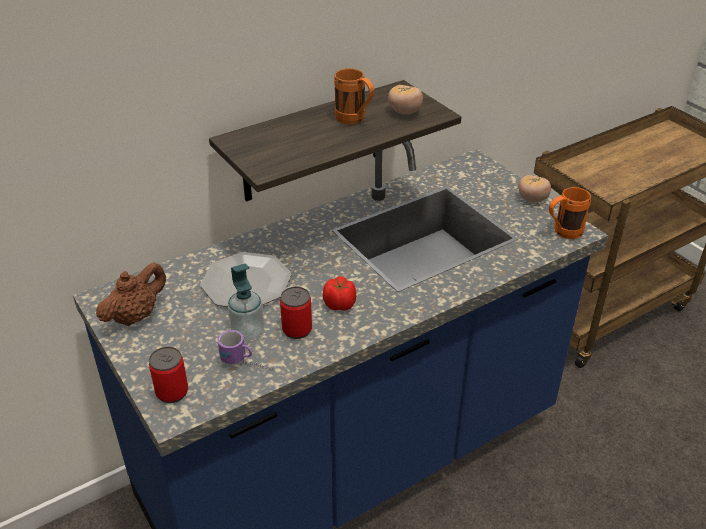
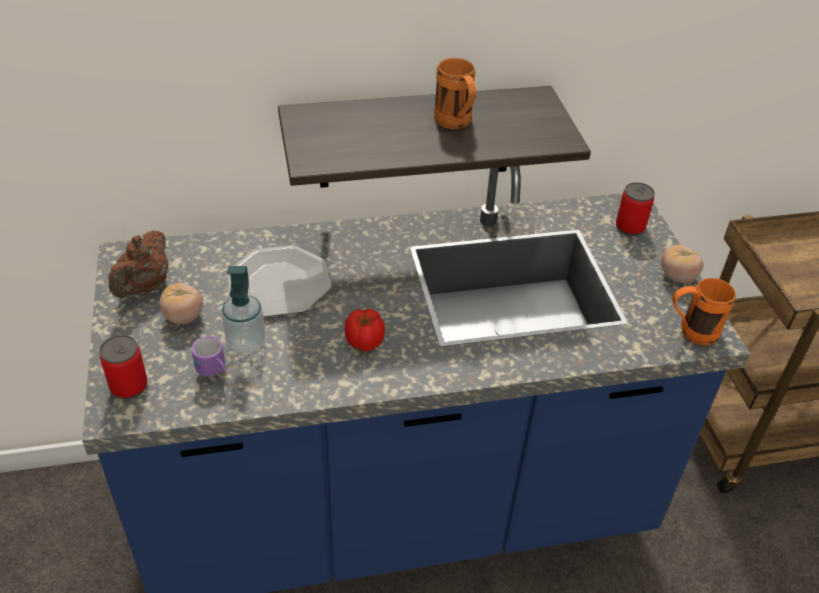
camera: 20 degrees right, 5 degrees up
(136, 316) = (145, 286): brown teapot -> brown teapot turned 135 degrees clockwise
(297, 329) = (300, 357): can -> can (630, 227)
(404, 112) = (522, 129): tomato -> tomato (183, 317)

